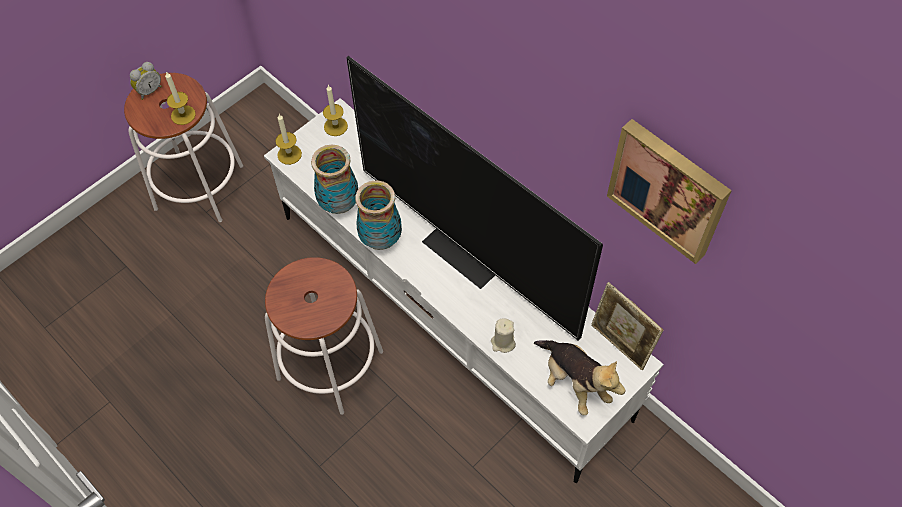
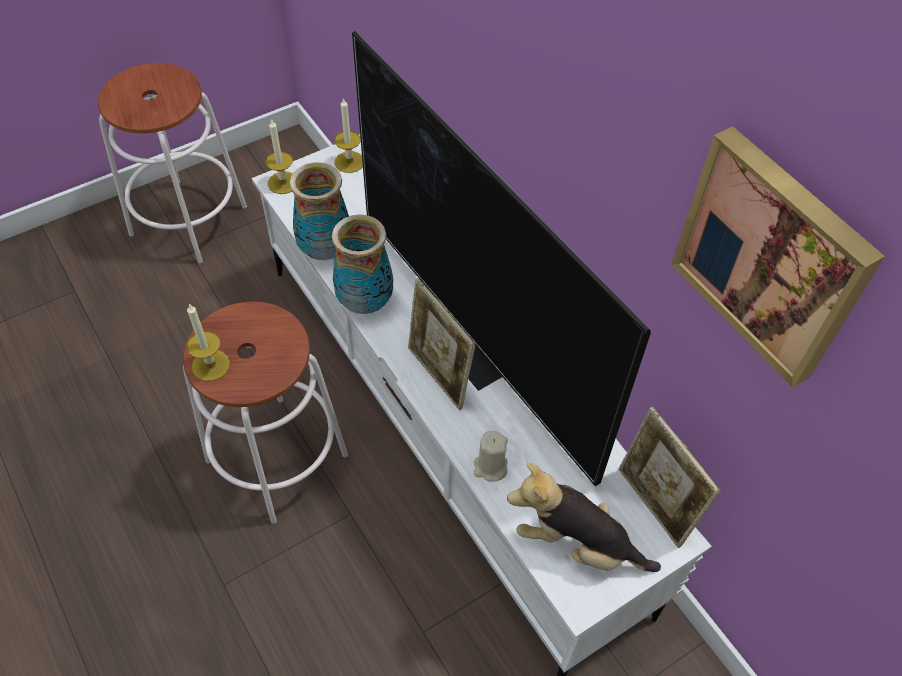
camera: 10 degrees right, 5 degrees down
(149, 90) = (136, 78): alarm clock -> none
(183, 115) = (165, 110): candle -> candle (210, 365)
(450, 284) = (438, 376): none -> picture frame
(574, 382) = (576, 544): plush toy -> plush toy turned 135 degrees clockwise

